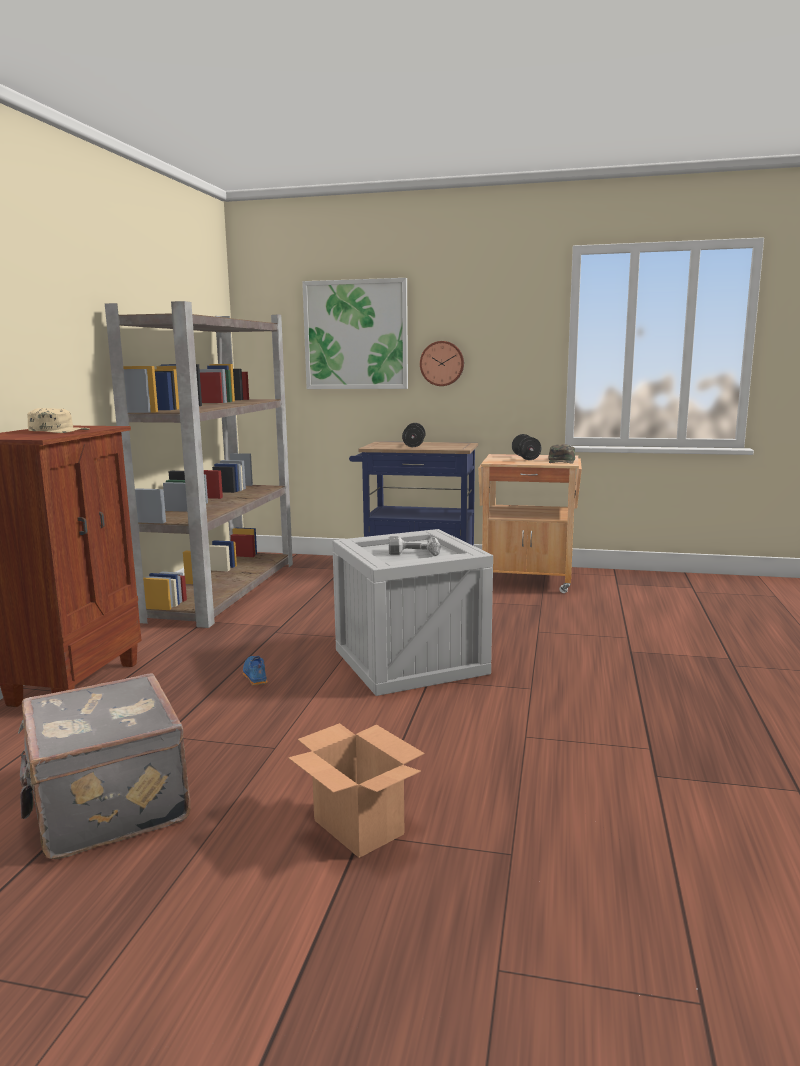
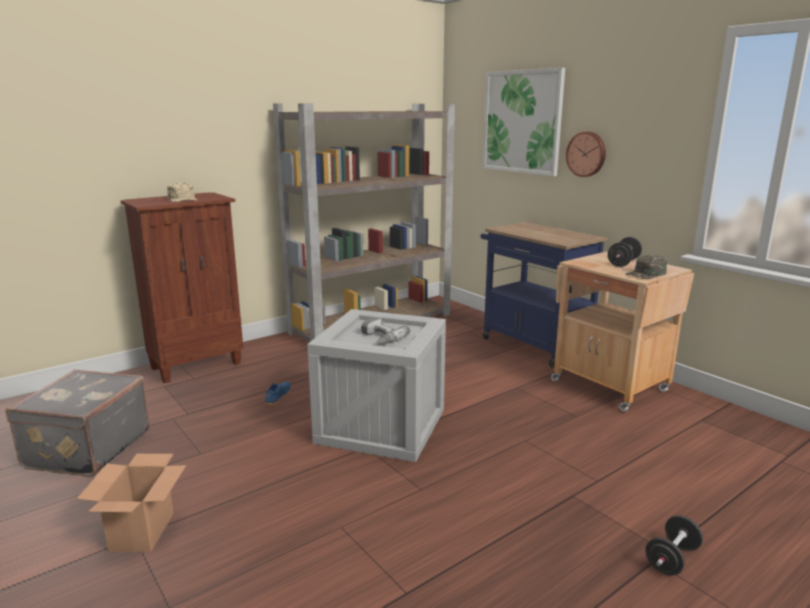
camera: 40 degrees right, 5 degrees up
(414, 445) = (538, 232): black dumbbell -> black dumbbell (672, 559)

